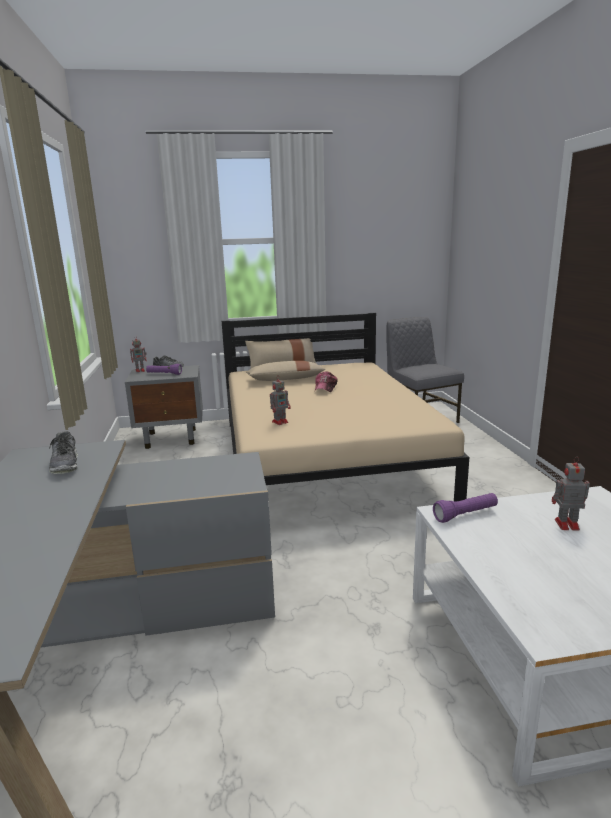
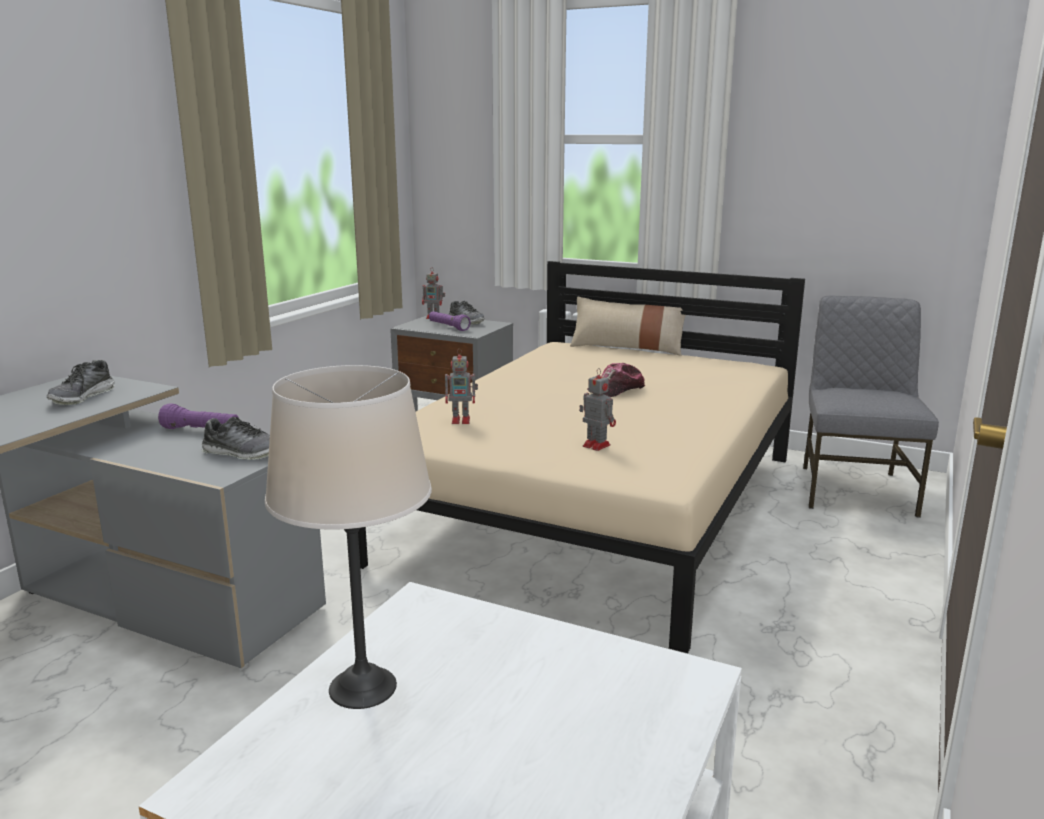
camera: 35 degrees right, 0 degrees up
(229, 469) = (242, 453): none -> shoe
(285, 379) = (592, 366): beige pillow -> none
(465, 515) = (442, 617): purple flashlight -> purple flashlight (201, 431)
(503, 559) = (362, 688): none -> beige table lamp
(565, 524) = (543, 690): toy robot -> toy robot (595, 445)

